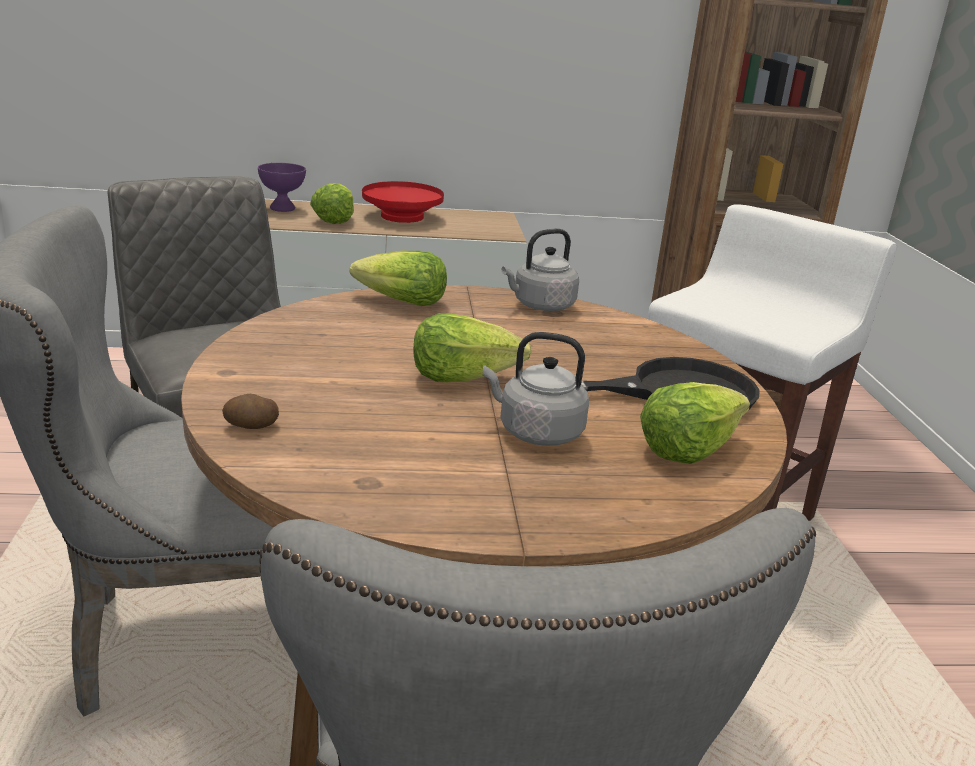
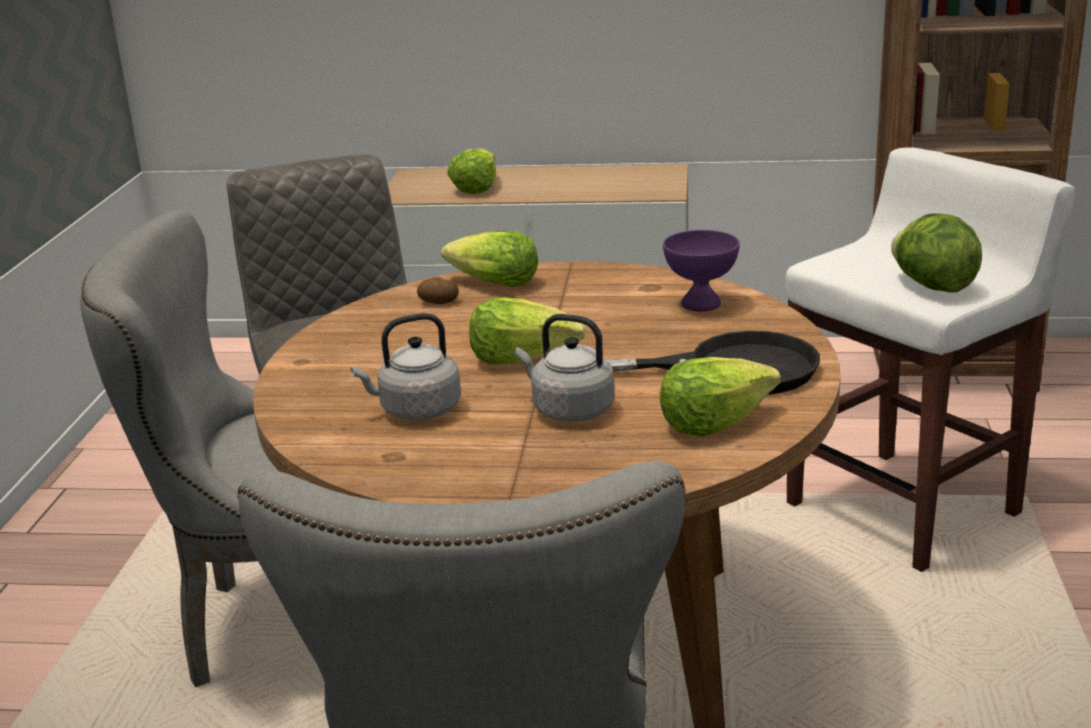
camera: 15 degrees right, 0 degrees up
(251, 426) = (308, 410): potato -> potato (438, 302)
(283, 208) = (425, 178): purple bowl -> purple bowl (702, 303)
(401, 217) = (553, 179): red bowl -> none
(540, 306) = (640, 280): grey kettle -> grey kettle (416, 410)
(786, 324) = (932, 286): none -> lettuce

